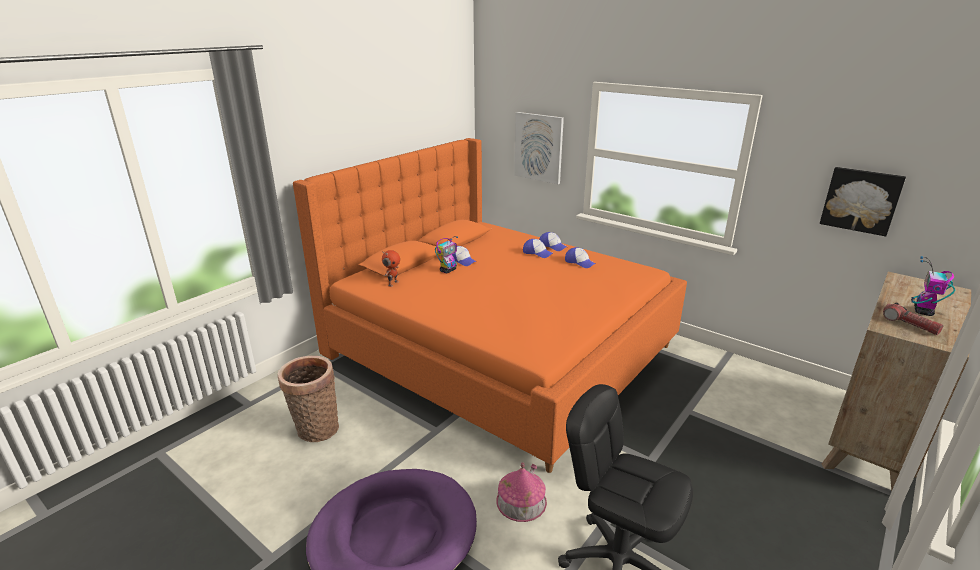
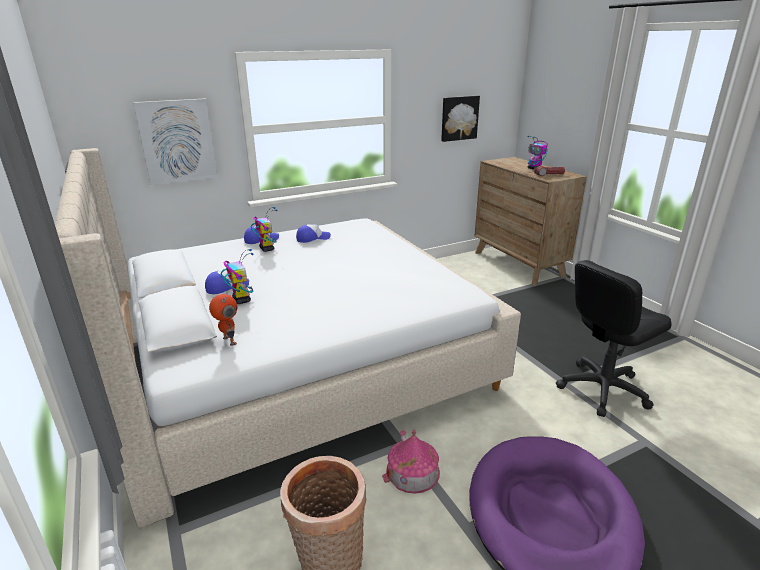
camera: 65 degrees left, 0 degrees up
(499, 349) = (296, 362): orange bed -> beige bed
(521, 501) = (527, 415): toy house -> toy house (412, 471)
(537, 253) = (266, 249): cap -> toy robot

